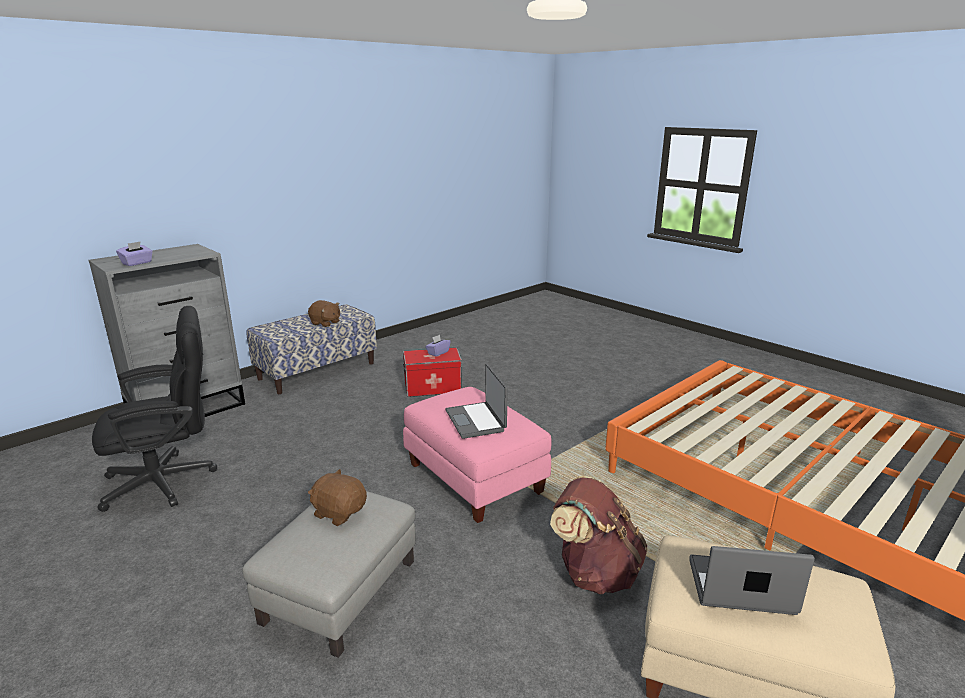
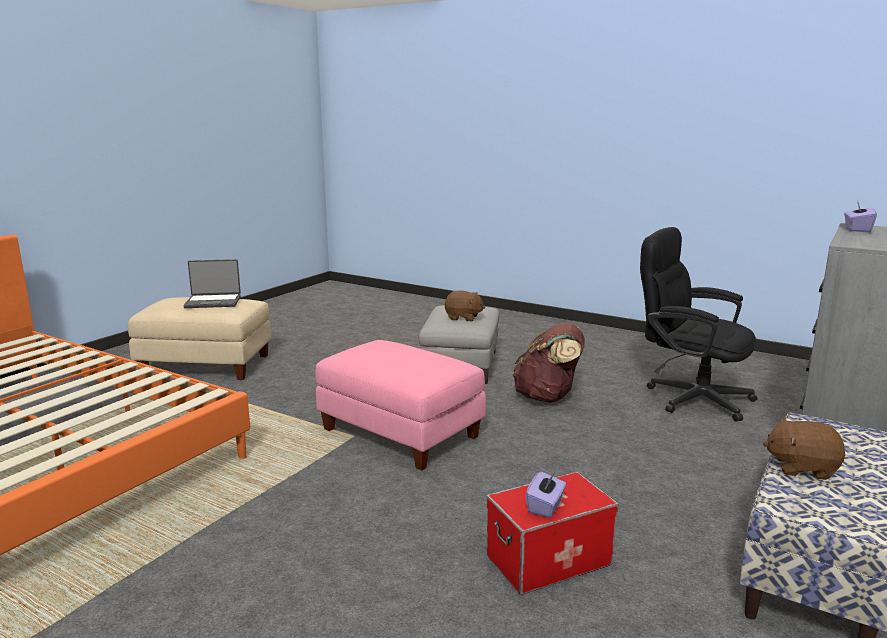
camera: 165 degrees right, 5 degrees down
(170, 480) = (689, 397): black office chair -> black office chair turned 75 degrees clockwise
(476, 421) = (392, 350): laptop -> none
(595, 572) = (283, 389): brown backpack -> brown backpack (548, 397)

